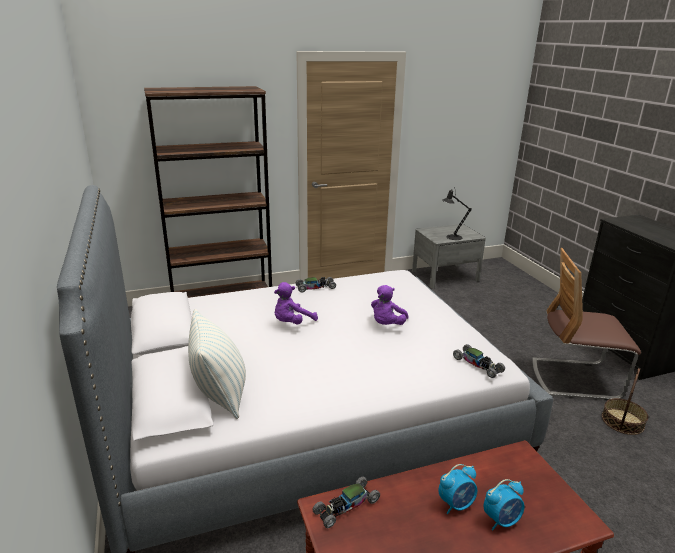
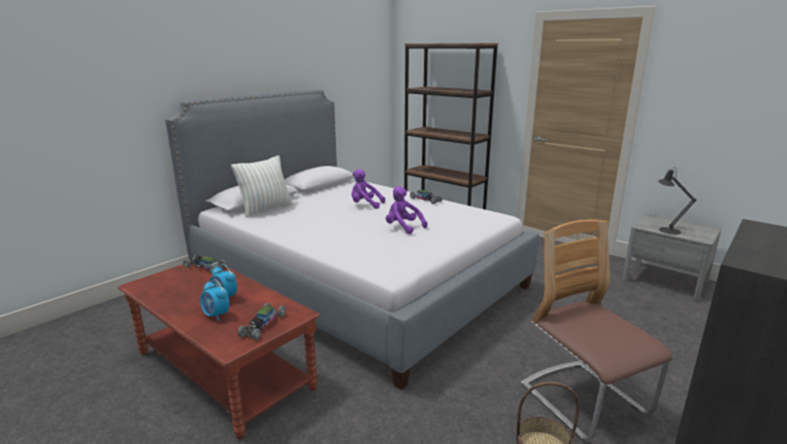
camera: 60 degrees right, 5 degrees down
(387, 325) = (403, 227): purple plush toy -> purple plush toy turned 45 degrees clockwise
(478, 365) = (379, 263): toy car -> toy car (262, 325)

